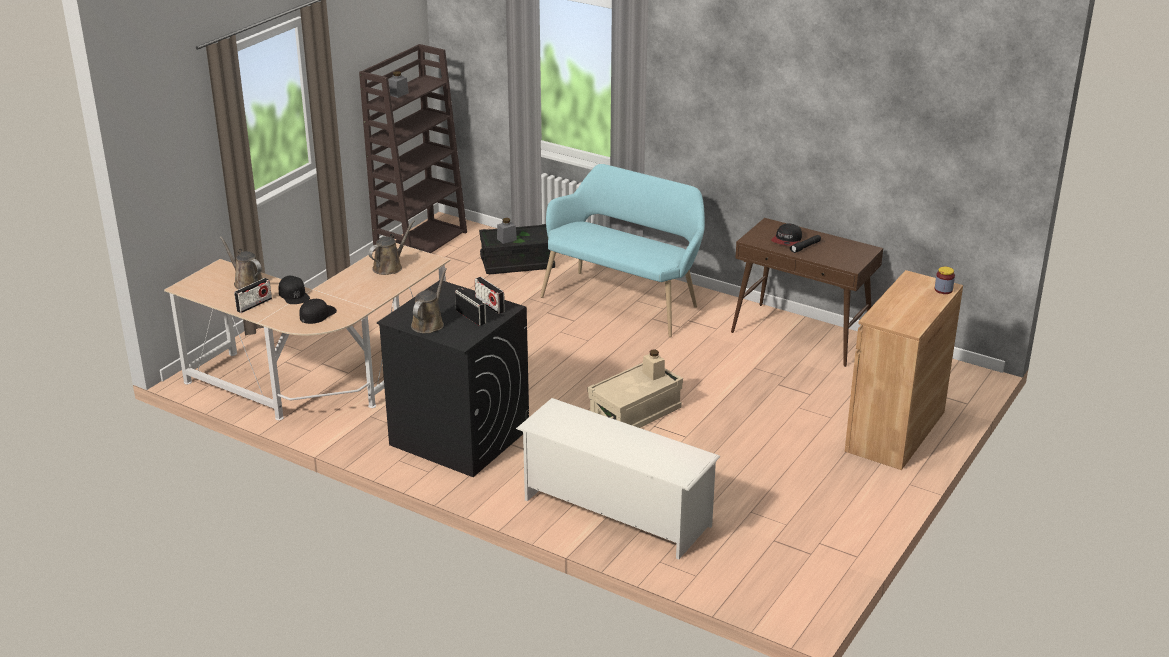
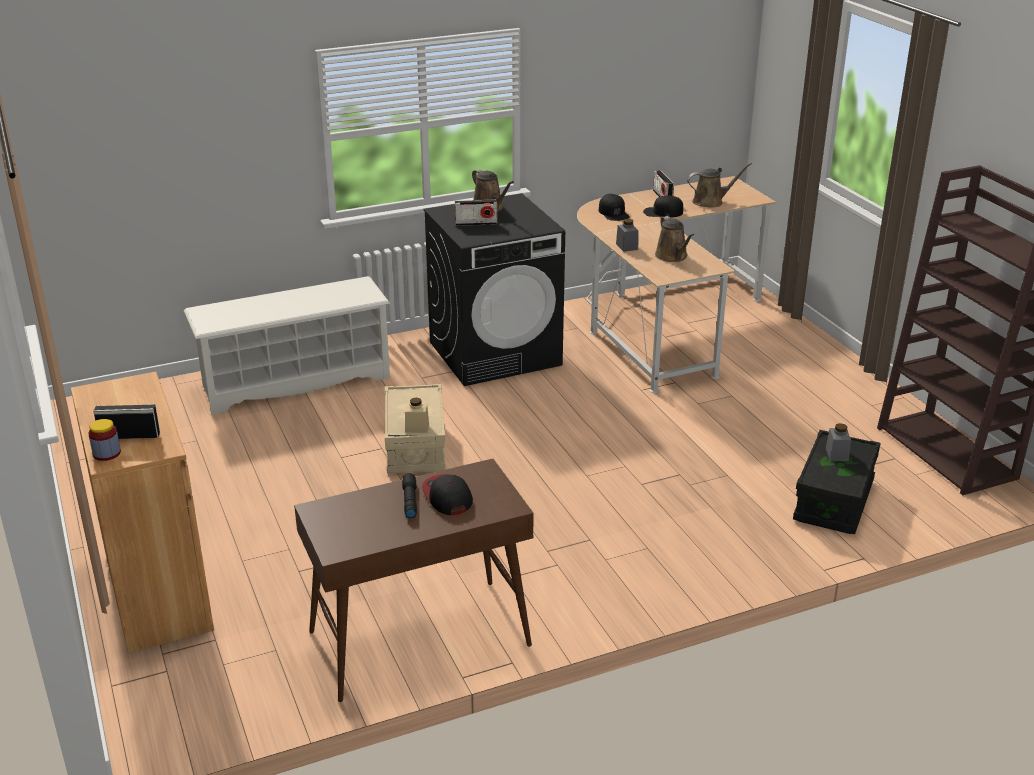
camera: 125 degrees right, 0 degrees up
(398, 94) = (994, 233): grey jar -> grey jar (627, 246)
(489, 305) = (485, 235): radio -> radio (129, 435)
(624, 300) = (656, 539): turquoise bench -> none

